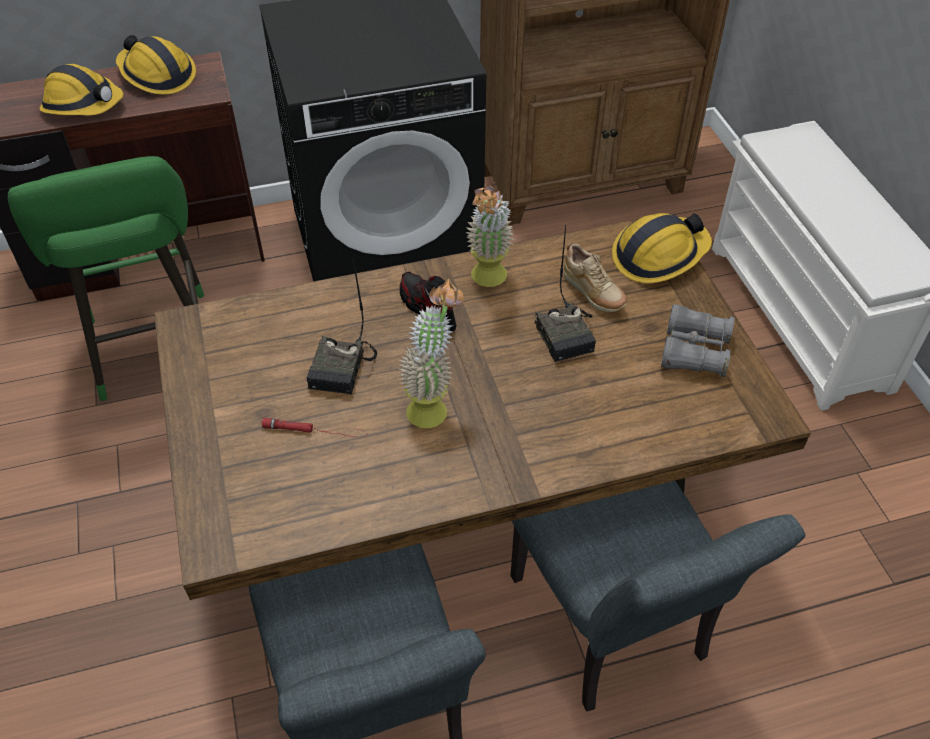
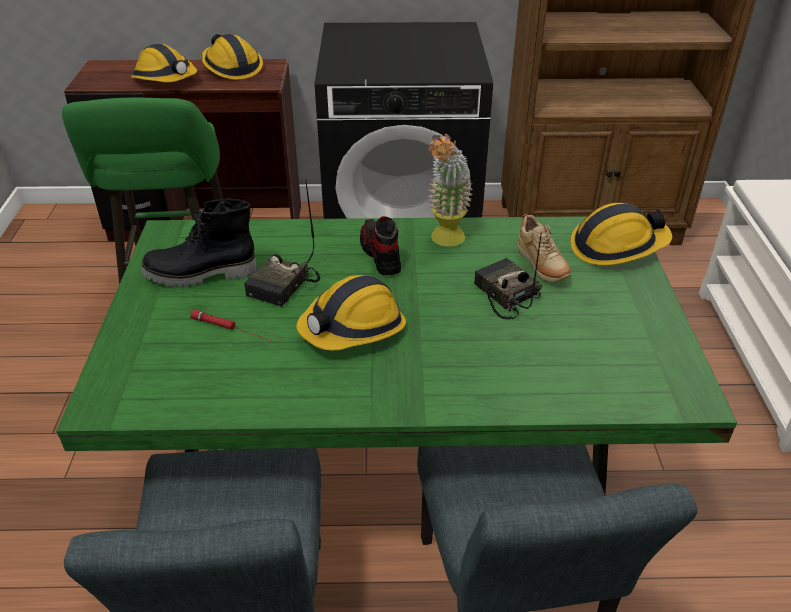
camera: 15 degrees right, 10 degrees down
(248, 372) = (200, 275): none -> black boot
(433, 405) = (353, 328): potted plant -> hard hat
(462, 517) = (392, 475): brown dining table -> green dining table
(567, 335) = (504, 295): radio -> radio turned 150 degrees clockwise
(694, 351) = (628, 328): grey binoculars -> none

